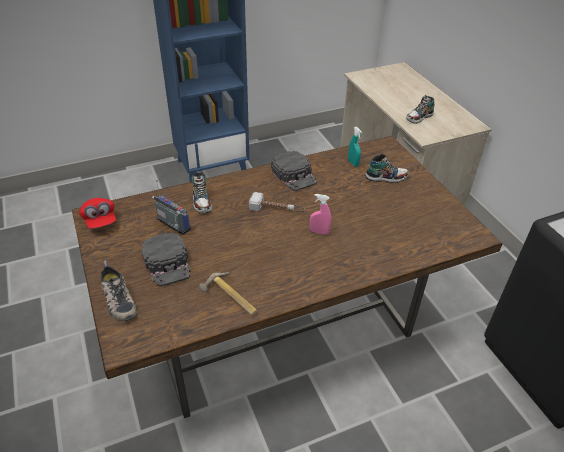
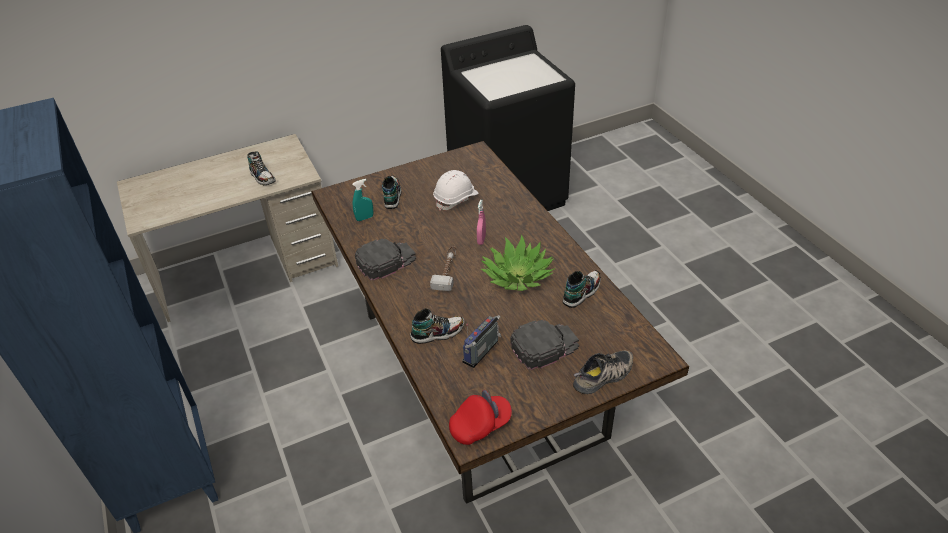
camera: 90 degrees left, 0 degrees up
(230, 298) = (581, 293): hammer -> shoe
(262, 253) = (517, 276): none -> potted plant
(385, 217) = (456, 199): none -> white hard hat

